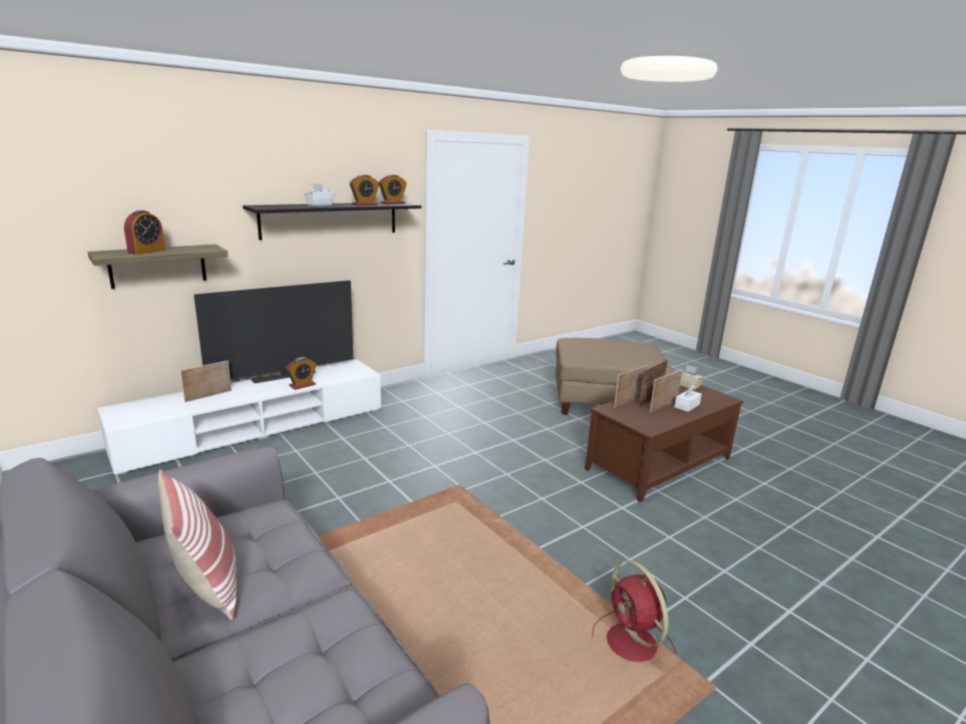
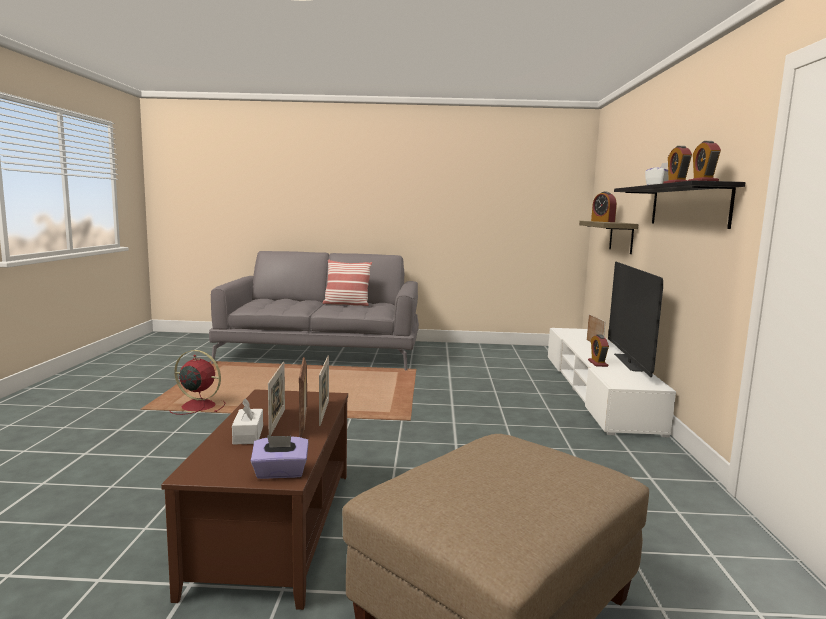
camera: 130 degrees right, 10 degrees down
(687, 385) = (280, 473): beige tissue box -> purple tissue box

